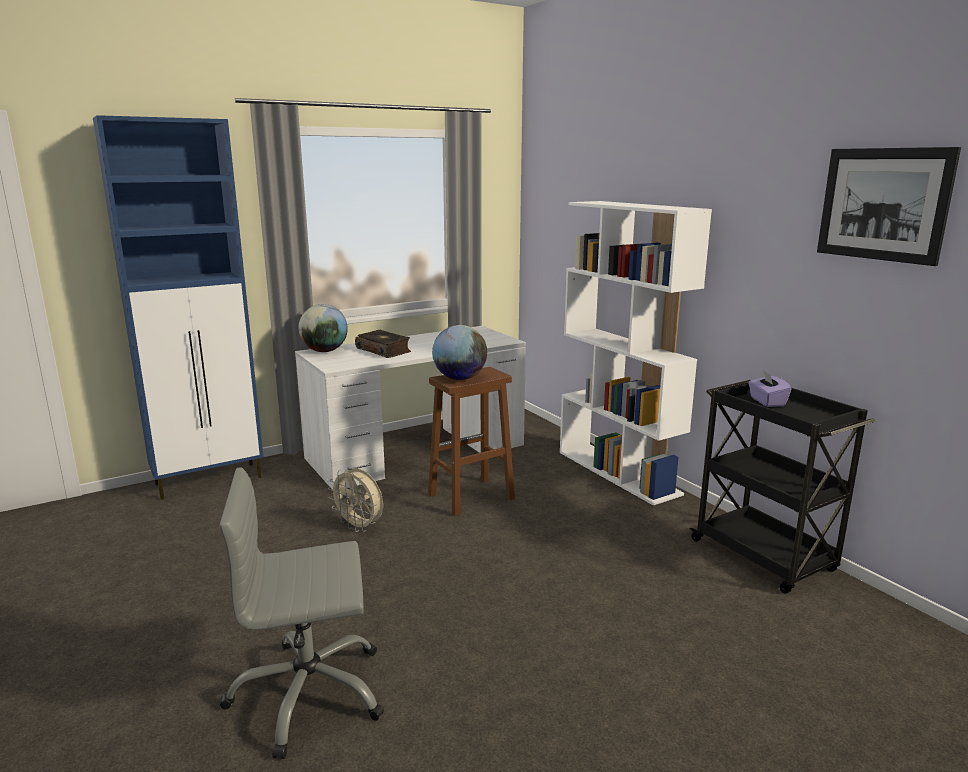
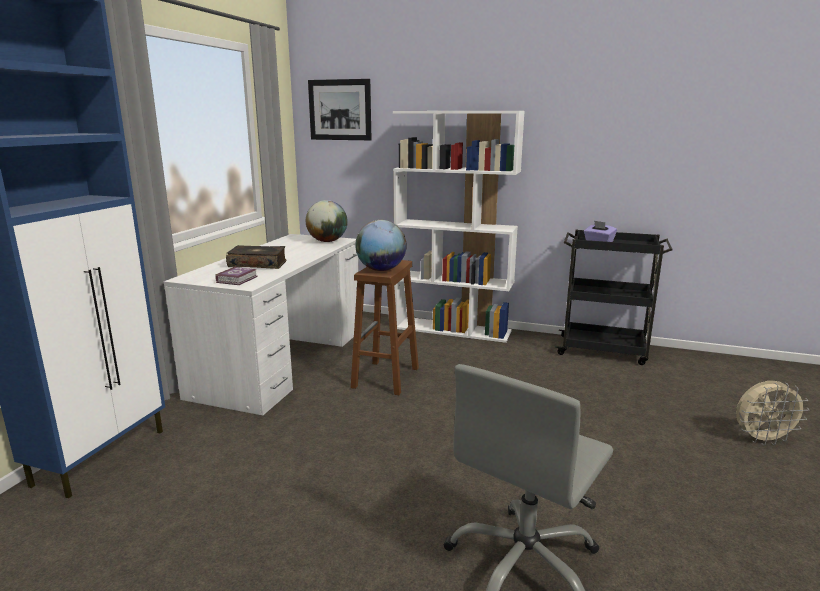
camera: 40 degrees left, 0 degrees up
(324, 351) = (199, 275): globe -> globe (327, 241)
(339, 361) = (238, 279): none -> book
(360, 526) = (338, 432): beige fan -> beige fan (762, 440)
(883, 204) = (659, 100): picture -> picture (340, 110)

